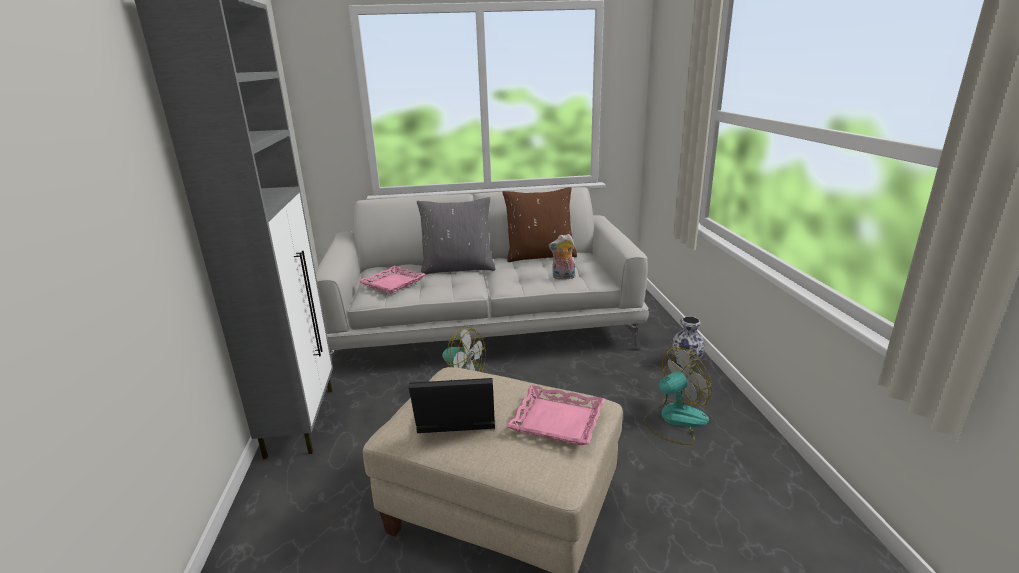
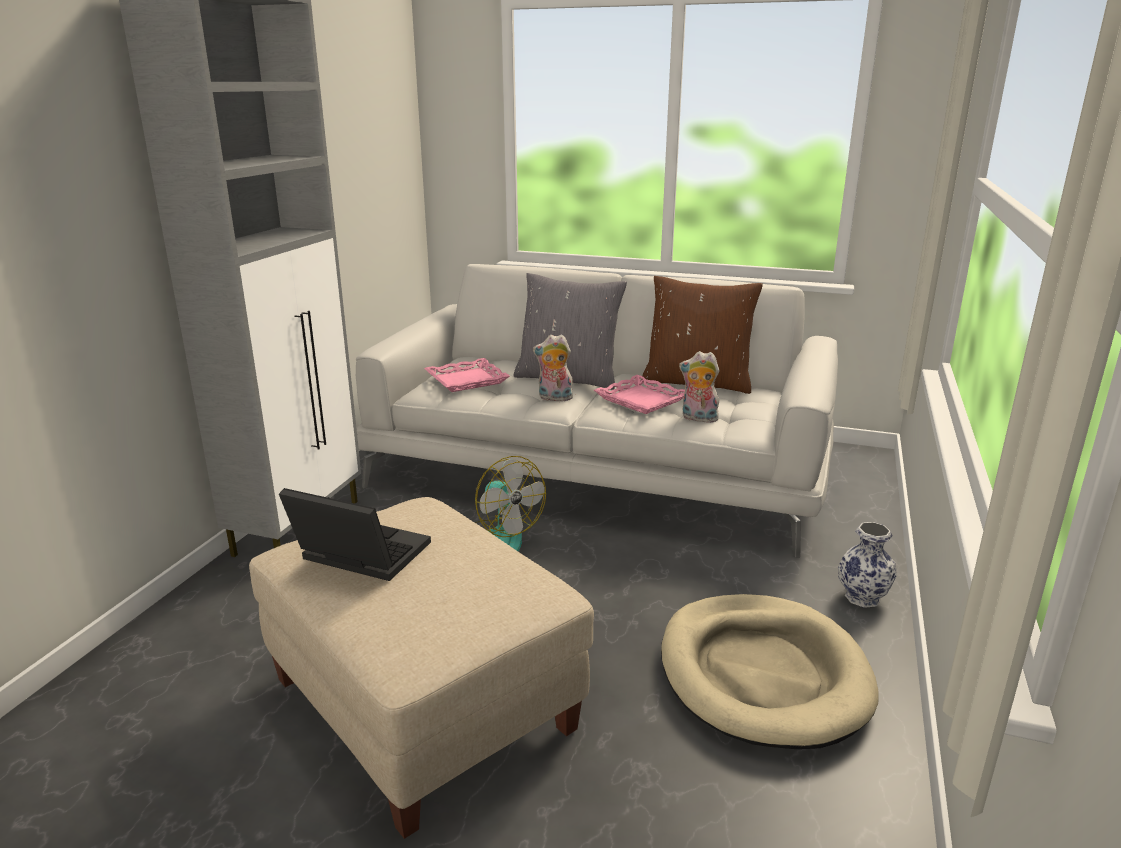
camera: 25 degrees right, 0 degrees up
(463, 283) = (554, 398): none -> plush toy
(557, 420) = (473, 596): pink tray -> pink tray (642, 400)
(674, 420) = (762, 674): fan -> beige dog bed

